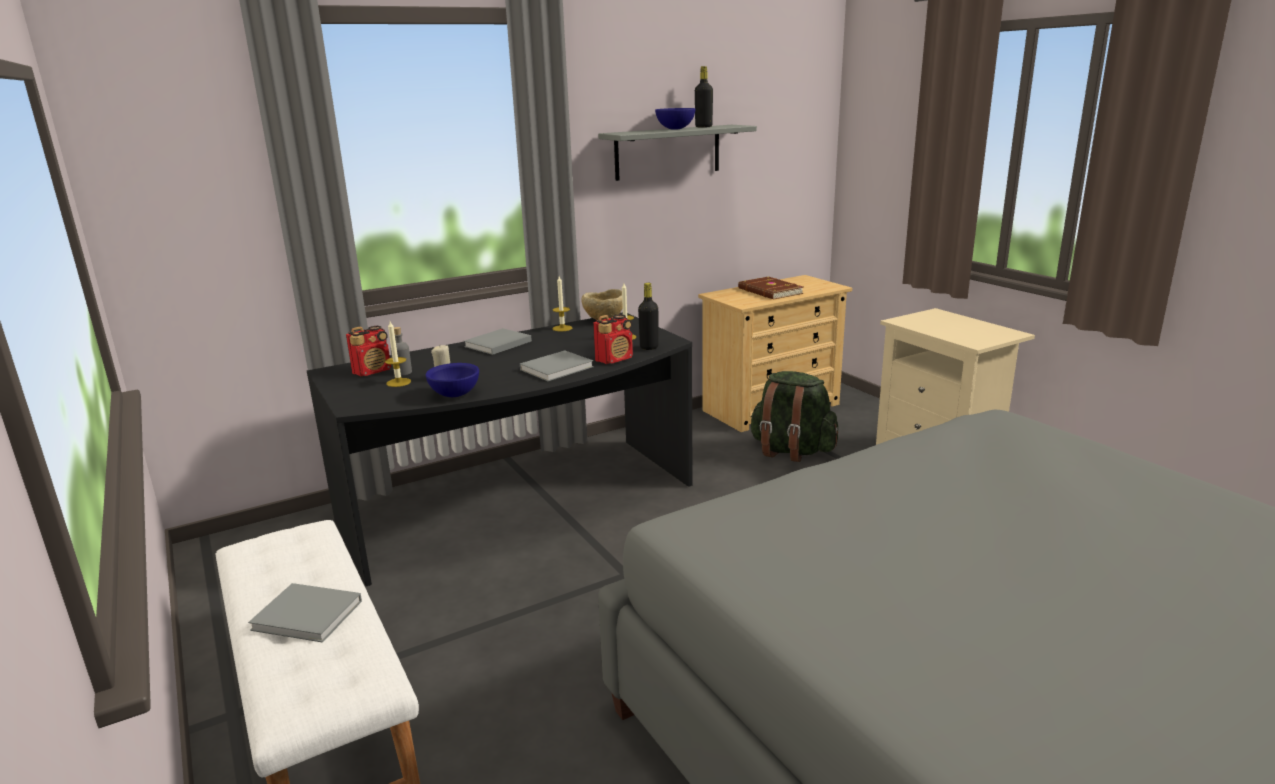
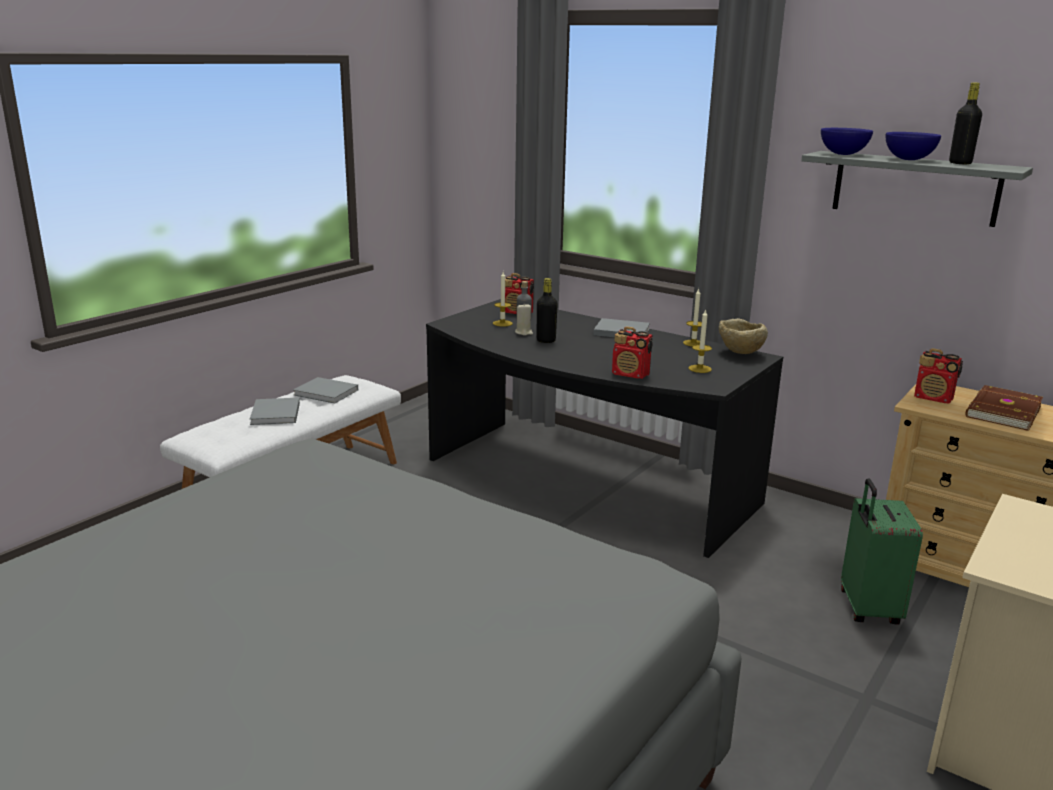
camera: 65 degrees right, 0 degrees up
(455, 394) = (493, 342): blue bowl -> blue bowl (844, 154)
(558, 368) = (585, 360): grey book -> grey book (327, 393)
(649, 347) = (682, 381): black bottle -> black bottle (546, 341)
(736, 299) = (933, 398): none -> radio
(791, 451) = (867, 608): green backpack -> green suitcase

